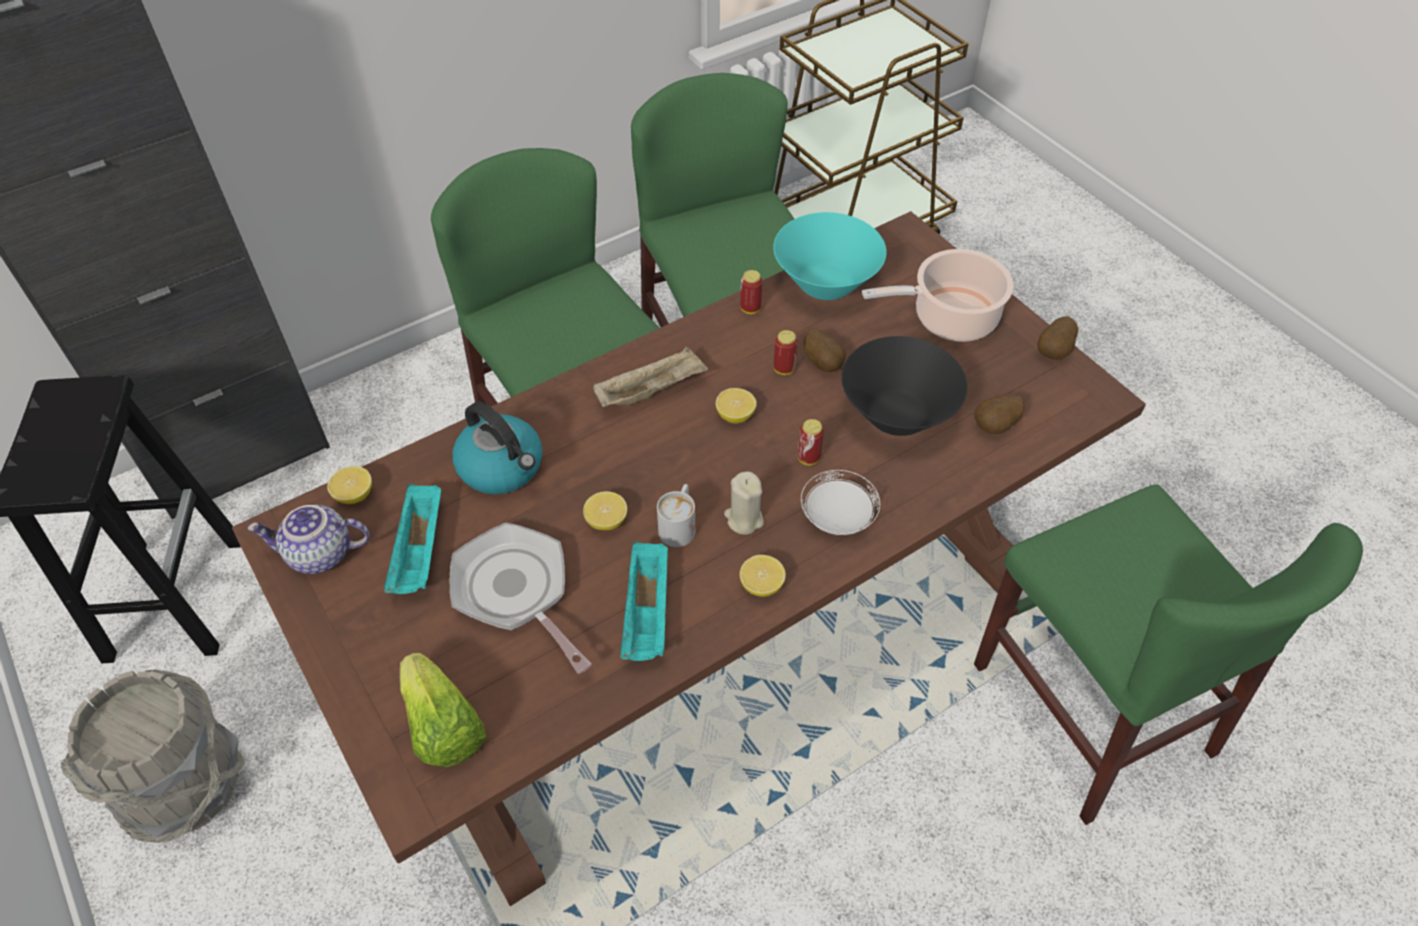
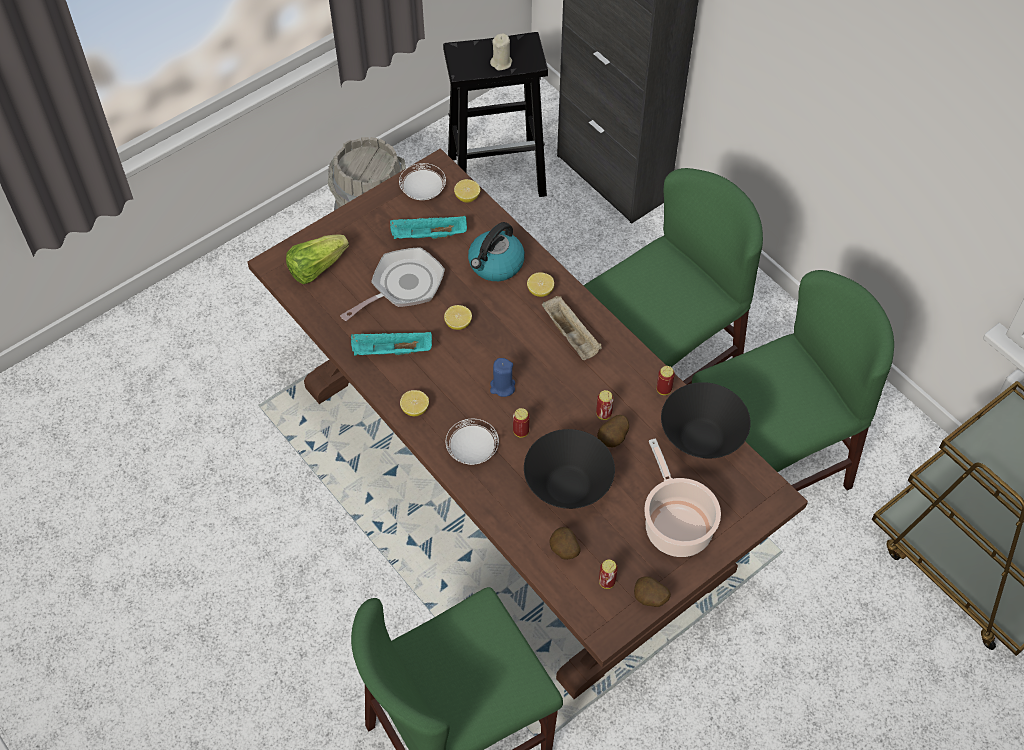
camera: 85 degrees right, 5 degrees up
(319, 555) = (423, 191): teapot -> white plate
(679, 525) = (458, 362): white mug -> none
(730, 474) = (502, 387): none -> blue candle
(735, 415) = (555, 386): lemon -> lemon (540, 291)
(744, 519) = (466, 397): beige candle -> beige candle (501, 63)
(825, 283) = (701, 438): turquoise bowl -> black bowl
(1035, 389) = (607, 582): none -> can

